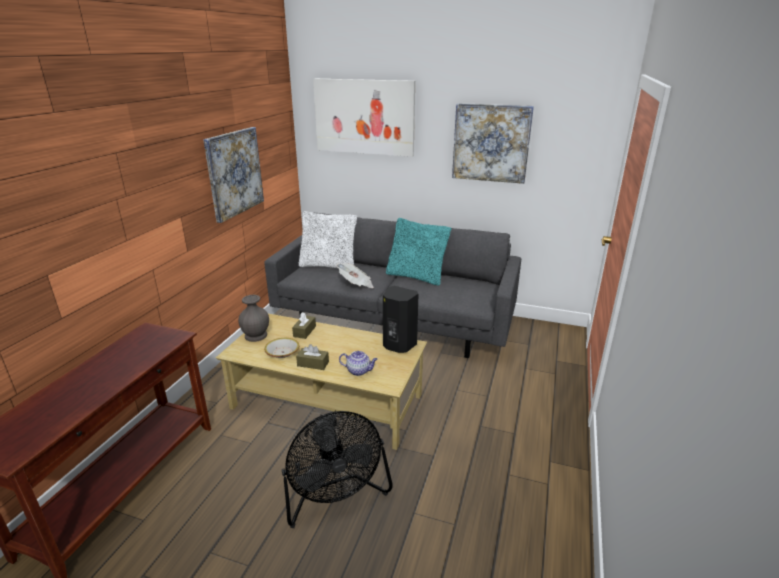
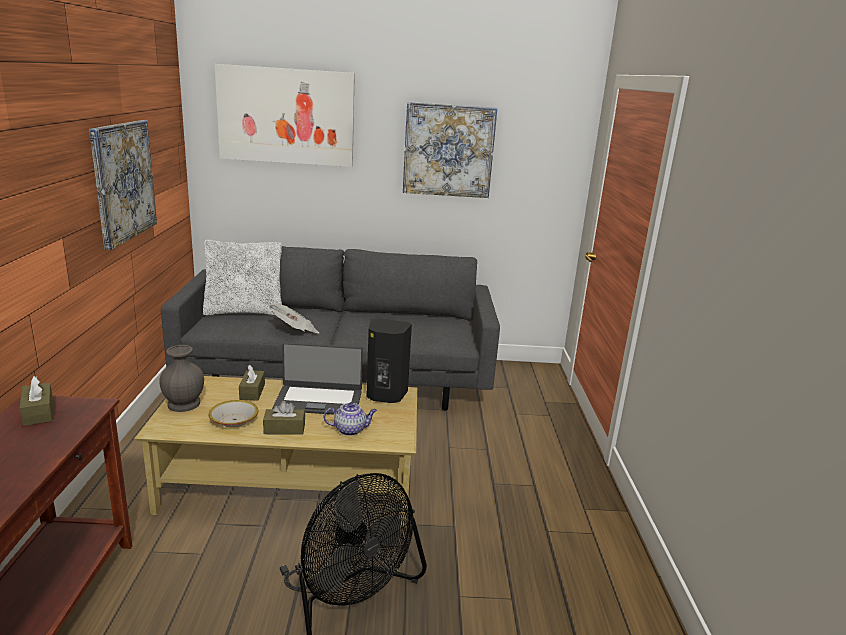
camera: 20 degrees left, 5 degrees down
(146, 337) = (38, 412): none -> brown tissue box
(347, 343) = (318, 400): none -> laptop
(417, 275) = (367, 315): turquoise pillow -> none

